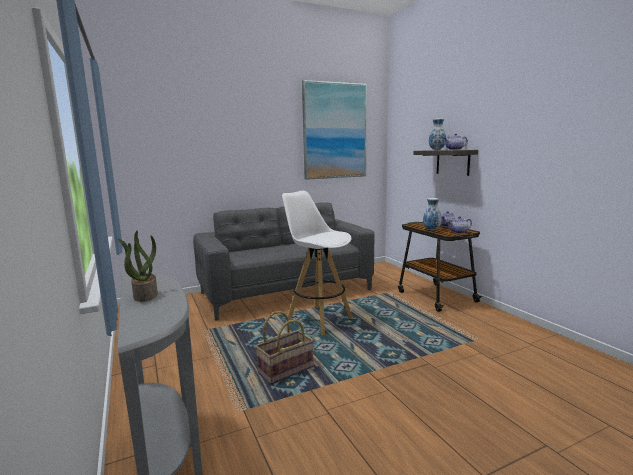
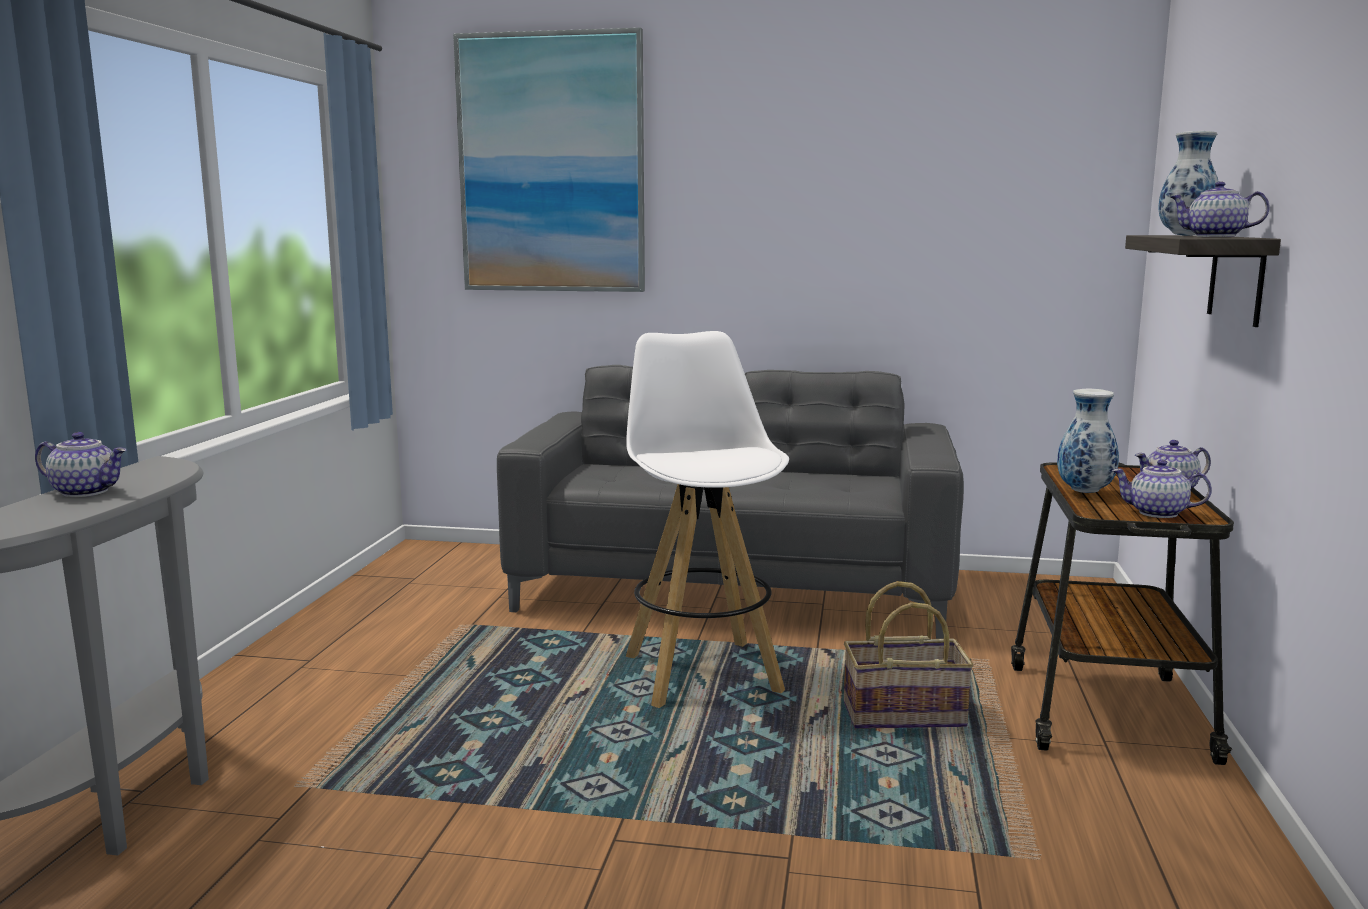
camera: 35 degrees right, 0 degrees up
(145, 295) = (87, 491): potted plant -> teapot
(285, 369) = (481, 746): basket -> basket (904, 714)
(335, 131) = (957, 171): picture -> picture (551, 164)

